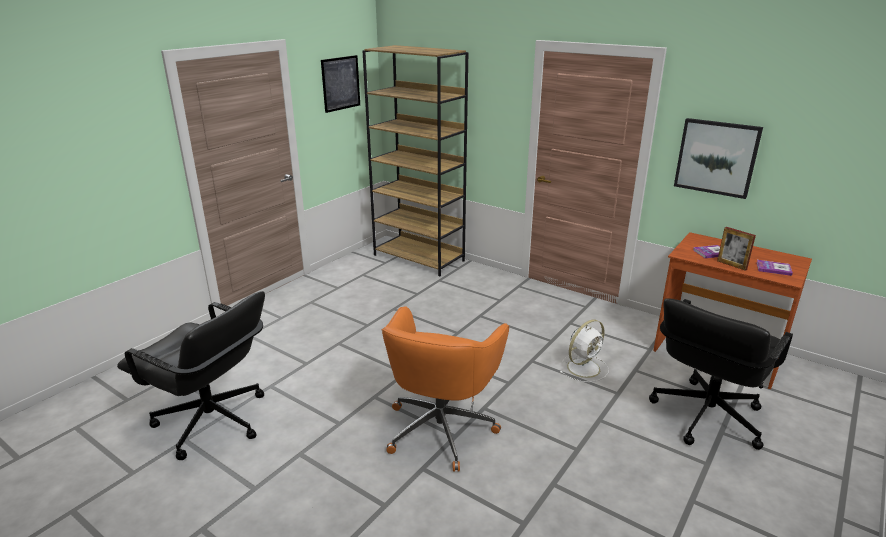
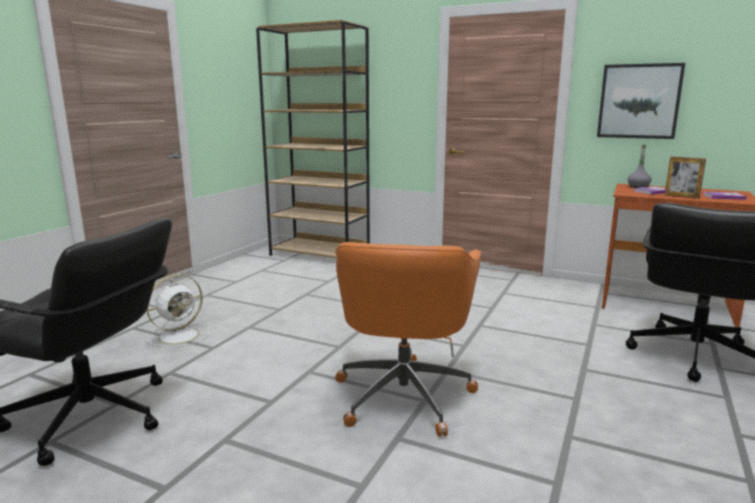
camera: 10 degrees left, 10 degrees down
(341, 83) = (231, 65): picture -> none
(584, 367) = (540, 326): white fan -> white fan (180, 335)
(704, 241) = (638, 187): none -> grey bottle

